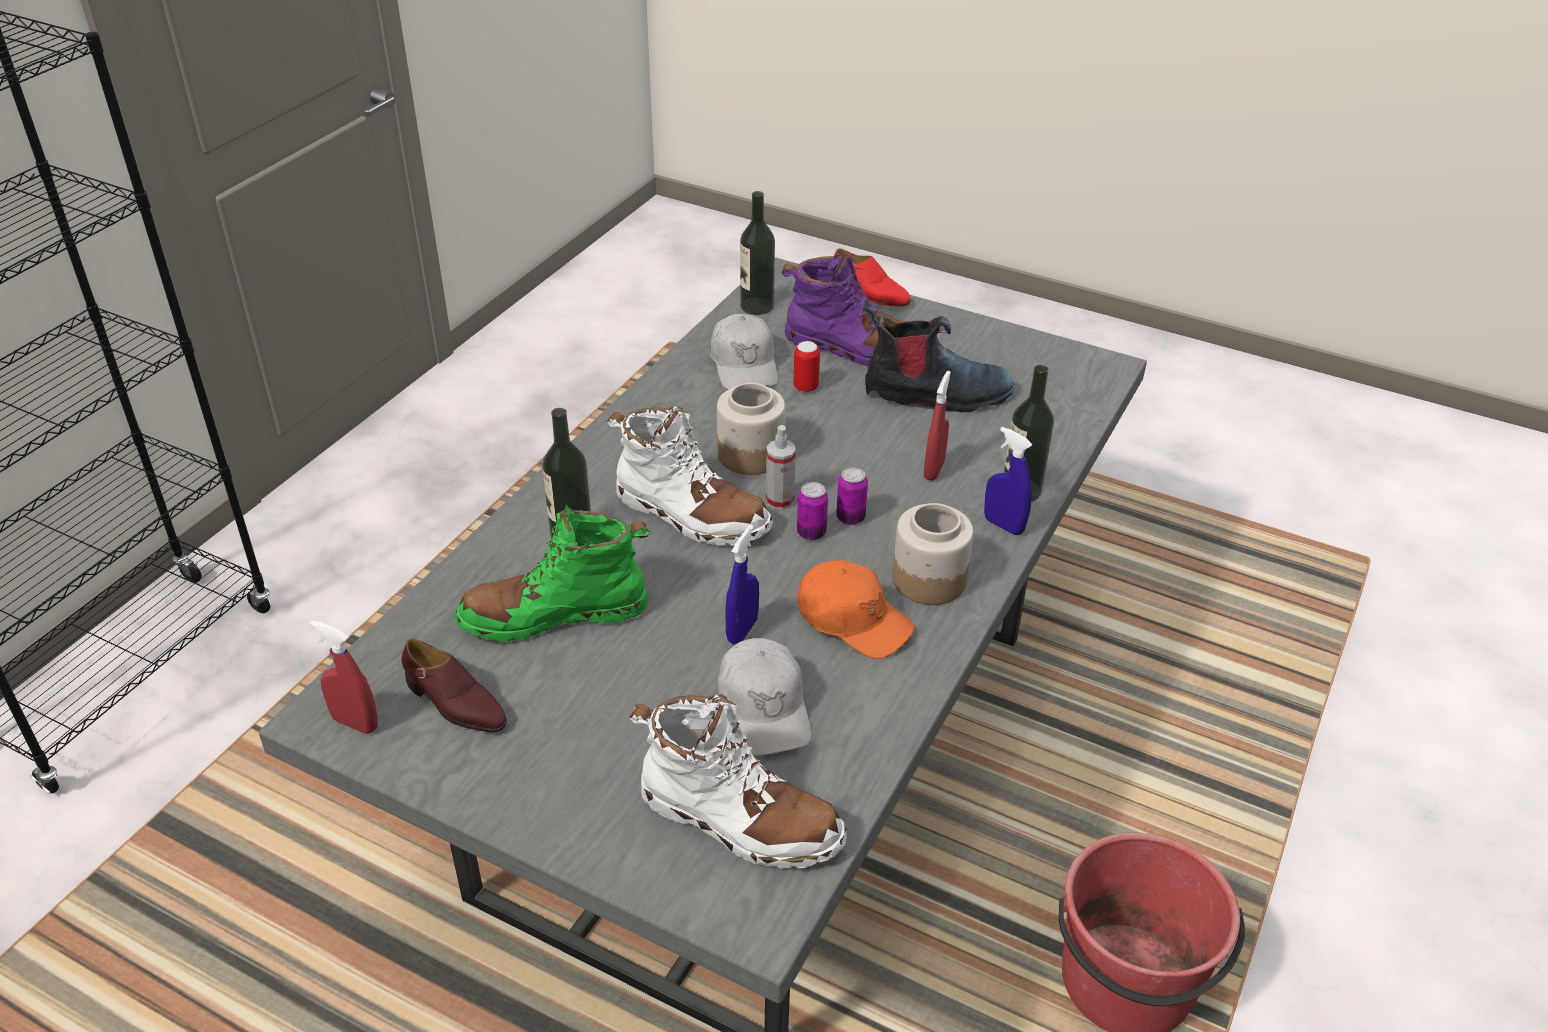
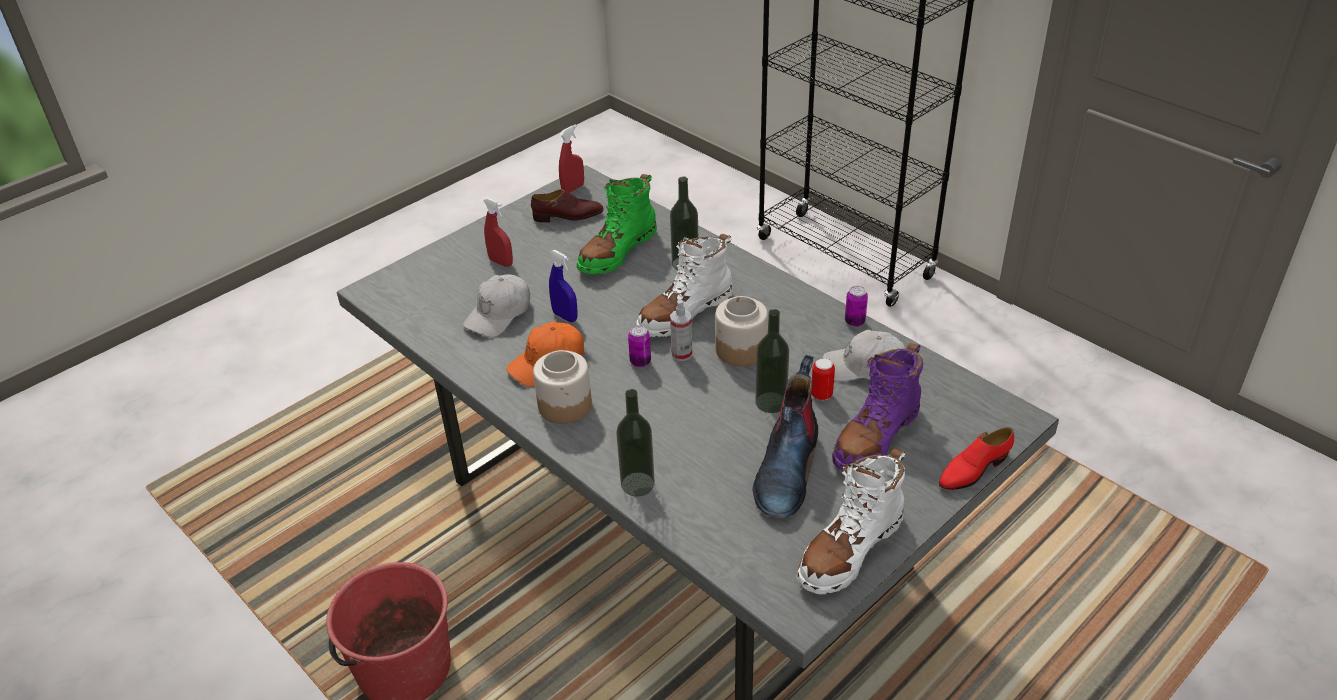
camera: 110 degrees right, 0 degrees up
(455, 703) = (568, 216): brown shoe -> brown shoe turned 150 degrees counterclockwise
(554, 615) = (617, 251): green boot -> green boot turned 150 degrees counterclockwise
(739, 820) = (431, 293): white boot -> white boot (849, 549)
(757, 306) = (960, 391): bottle -> bottle (771, 402)
(764, 708) = (499, 314): white cap -> white cap turned 60 degrees counterclockwise
(850, 518) = (647, 383): can -> can (854, 322)
(934, 469) = (684, 441): red spray bottle -> red spray bottle (501, 262)
(1003, 525) = (601, 460): blue spray bottle -> none

